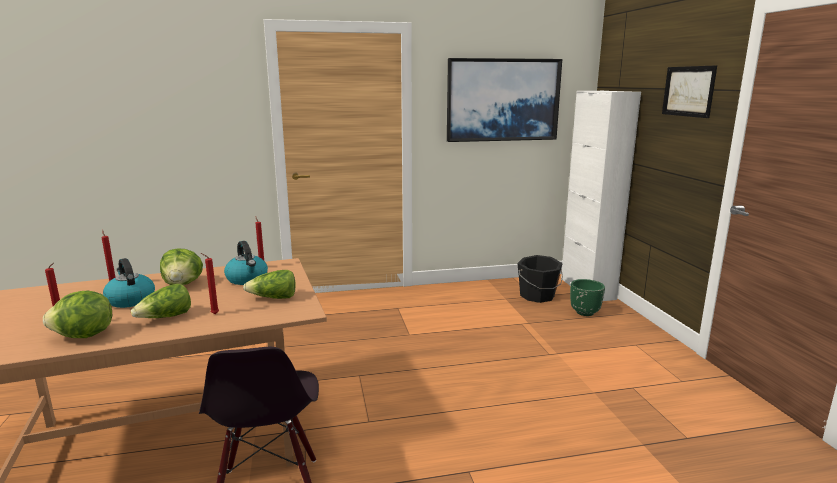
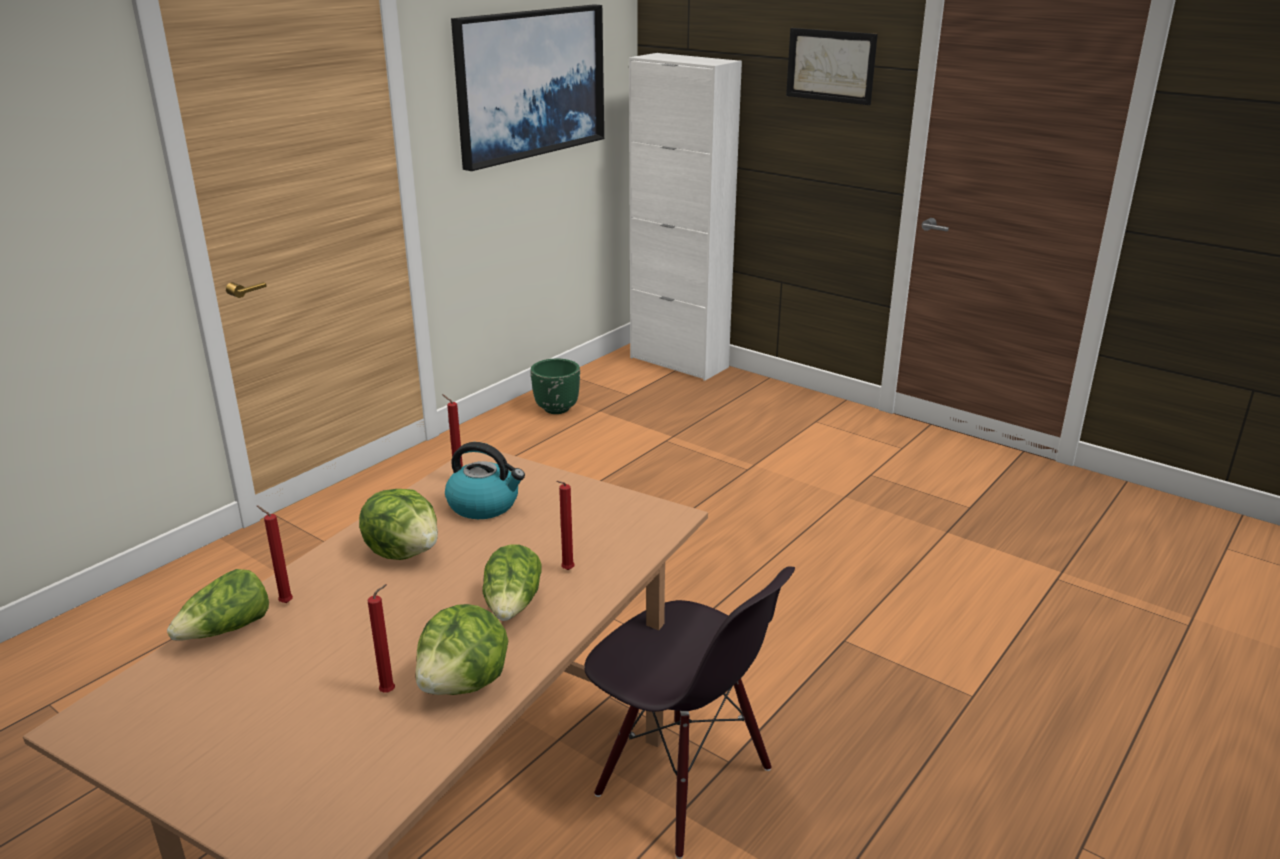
camera: 40 degrees left, 10 degrees up
(130, 300) = (386, 609): kettle -> none
(273, 298) = (590, 516): lettuce -> lettuce (226, 630)
(537, 296) = (634, 393): black bucket -> none
(585, 312) = (716, 398): green planter -> green planter (556, 409)

